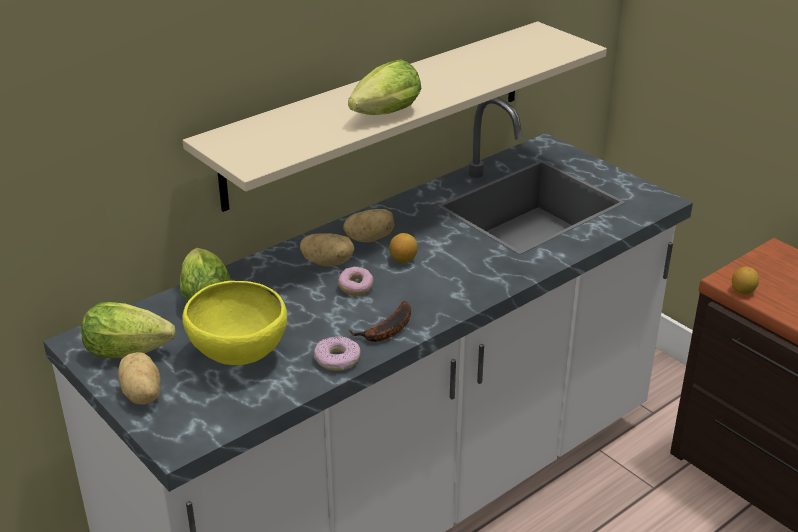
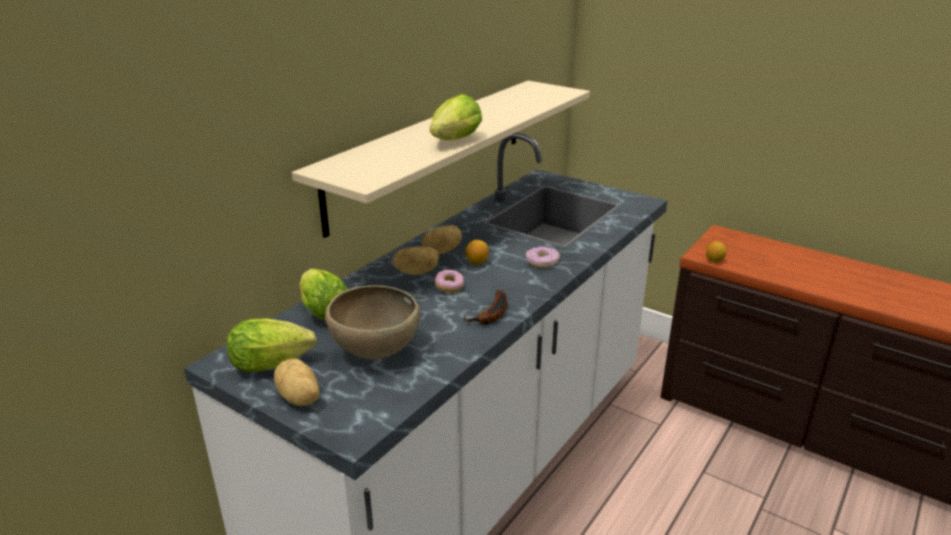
camera: 15 degrees left, 5 degrees down
(238, 357) = (375, 354): yellow bowl -> brown bowl
(337, 360) = (462, 342): donut -> donut (542, 262)

